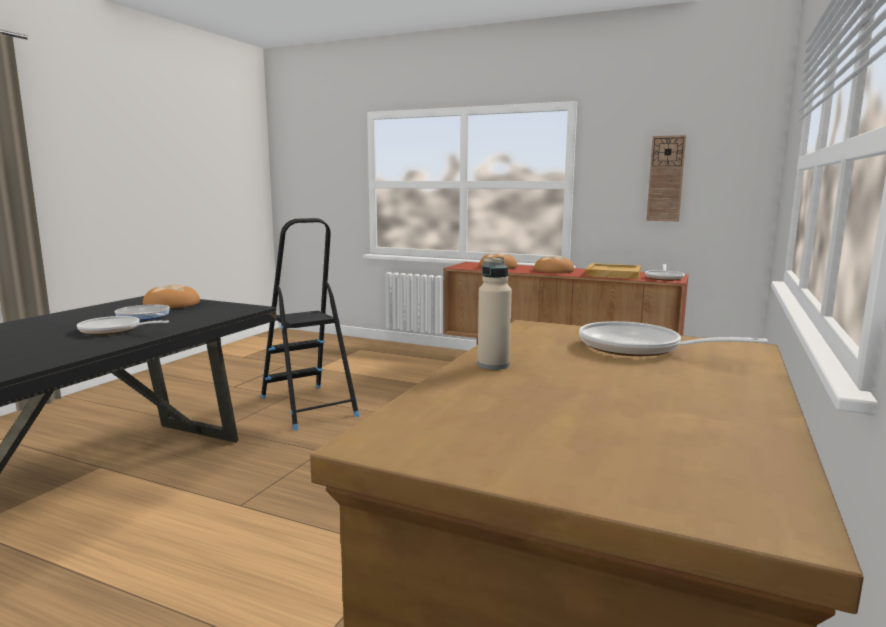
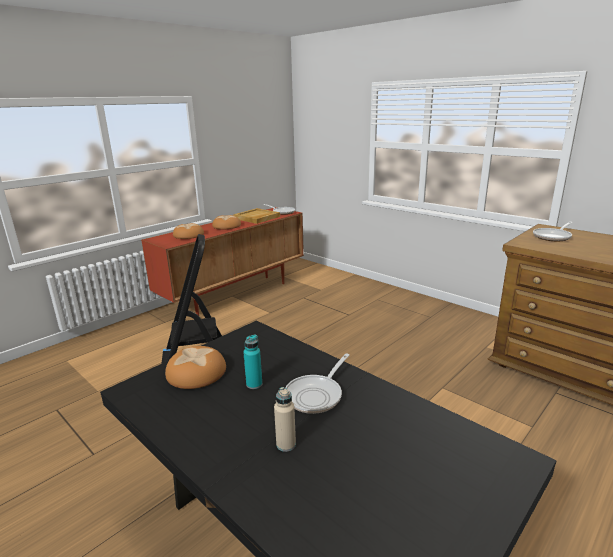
camera: 70 degrees left, 10 degrees up
(144, 316) = (254, 384): frying pan -> turquoise bottle
(493, 365) = (588, 255): beige bottle -> beige bottle (286, 444)
(665, 179) = (248, 150): wall clock -> none

